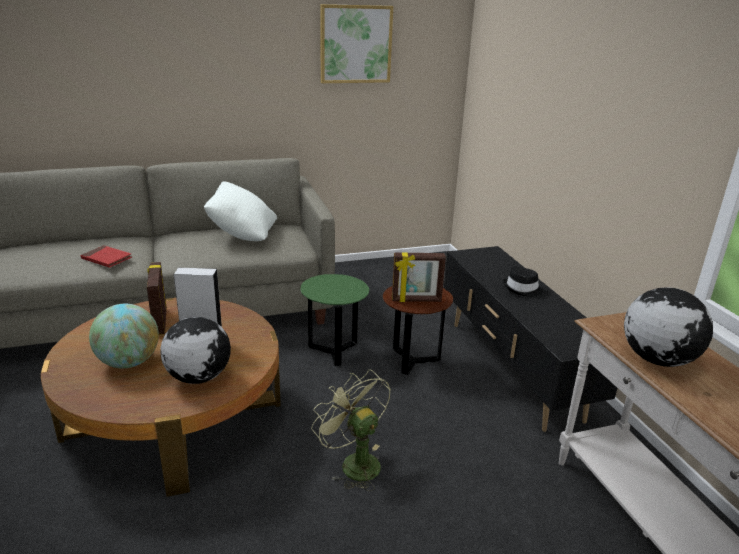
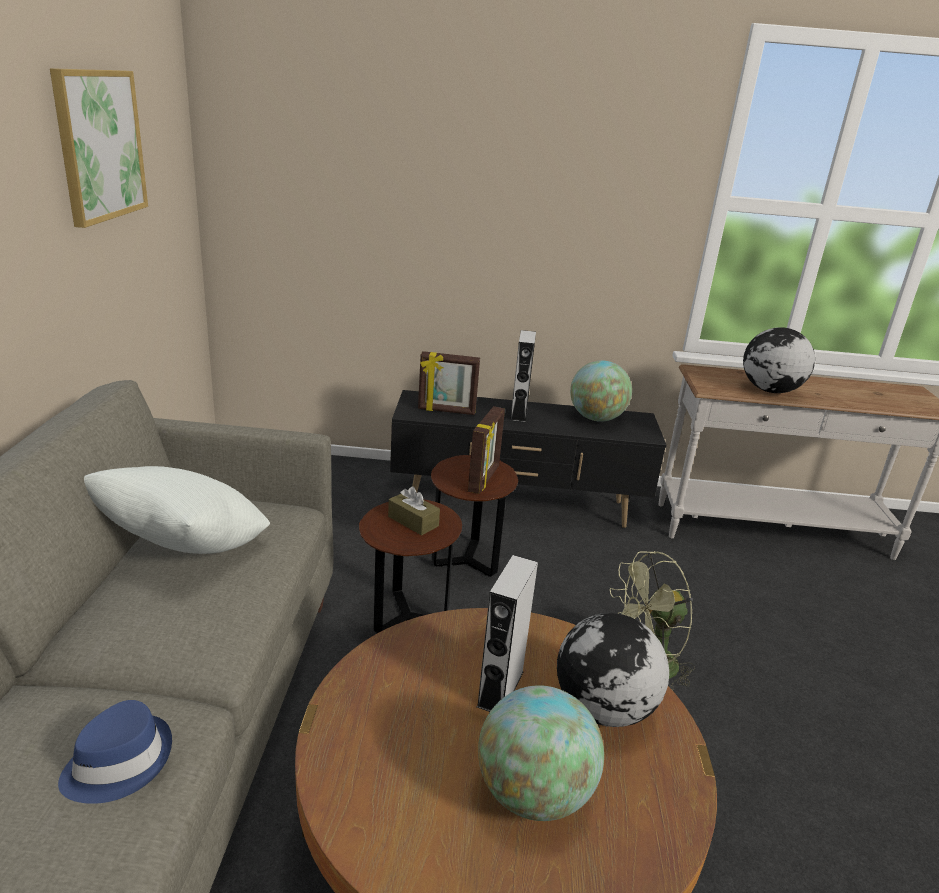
camera: 70 degrees left, 0 degrees up
(106, 259) = (118, 762): red book -> blue hat
(159, 322) = (400, 734): picture frame -> picture frame (446, 411)
(334, 352) = (406, 617): green side table -> brown side table
(338, 288) = (413, 521): none -> brown tissue box
(522, 289) = (518, 413): black hat -> grey speaker
(565, 322) = (596, 418): none -> globe

